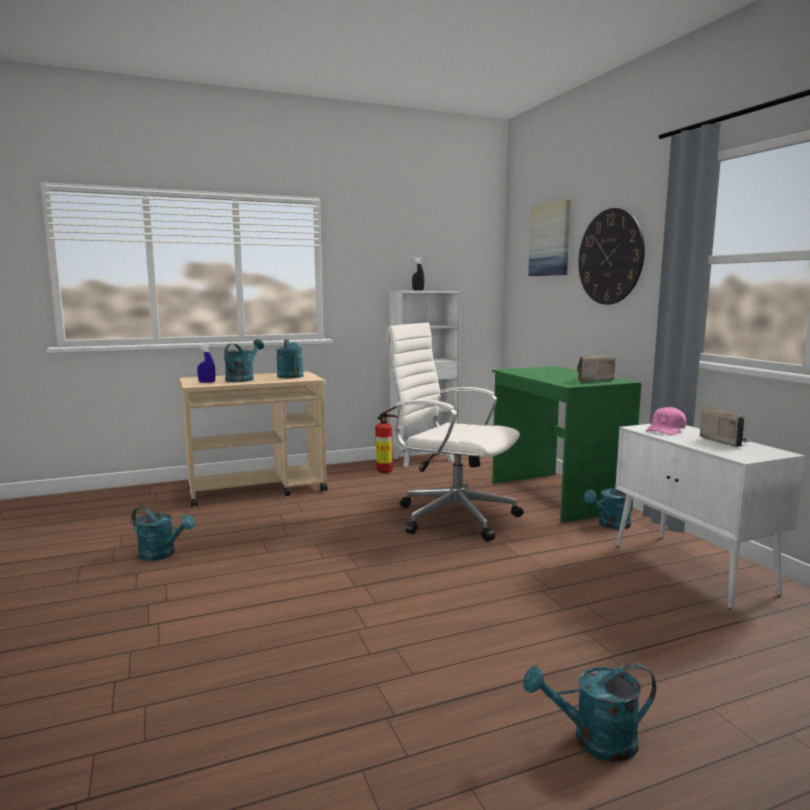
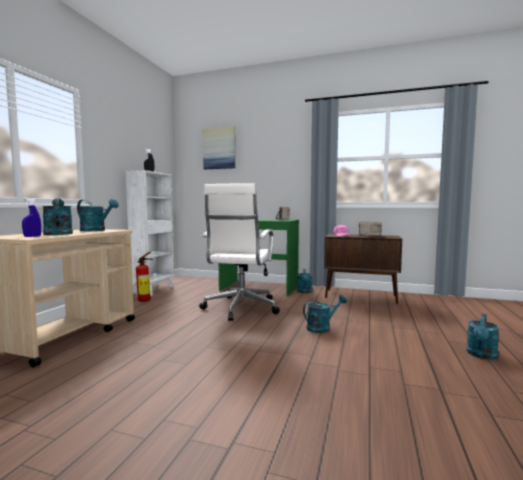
camera: 50 degrees left, 5 degrees down
(162, 554) = (100, 406): turquoise watering can -> turquoise watering can (322, 328)
(452, 516) = (240, 308): white office chair -> white office chair turned 60 degrees counterclockwise
(610, 257) = (268, 158): wall clock -> none
(693, 569) = (361, 297): white cabinet -> brown cabinet

